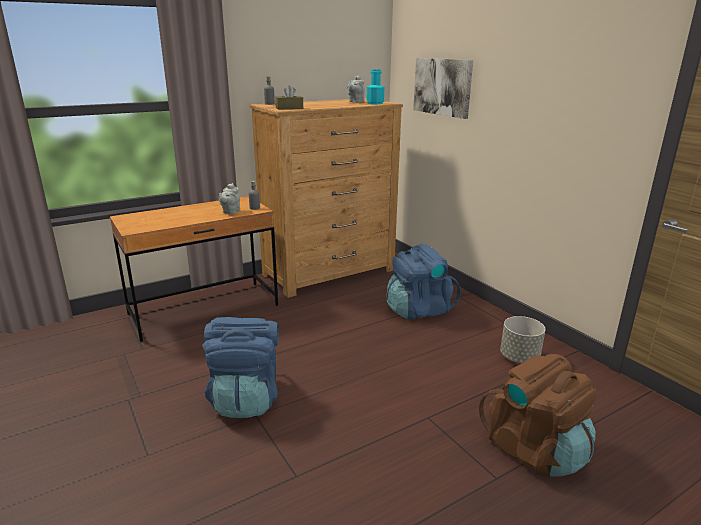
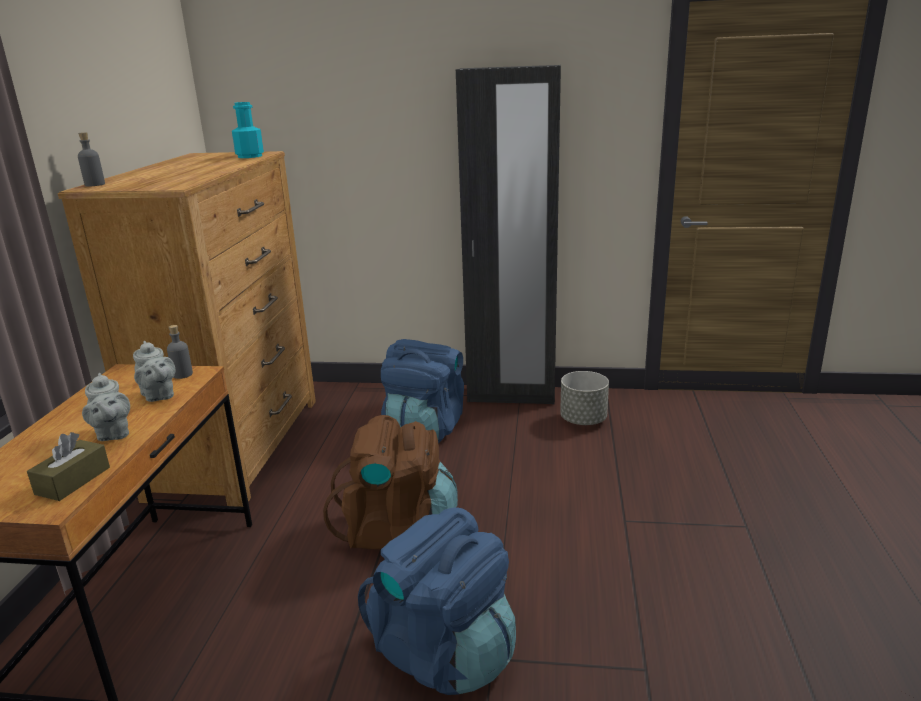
camera: 50 degrees left, 0 degrees up
(289, 108) = (171, 183): brown tissue box -> brown tissue box (73, 481)
(355, 102) = (211, 159): grey teapot -> grey teapot (113, 434)
(442, 87) = (326, 119): picture -> none
(501, 320) = (511, 396): none -> black wardrobe
(534, 449) = (723, 485): brown backpack -> brown backpack (397, 529)

